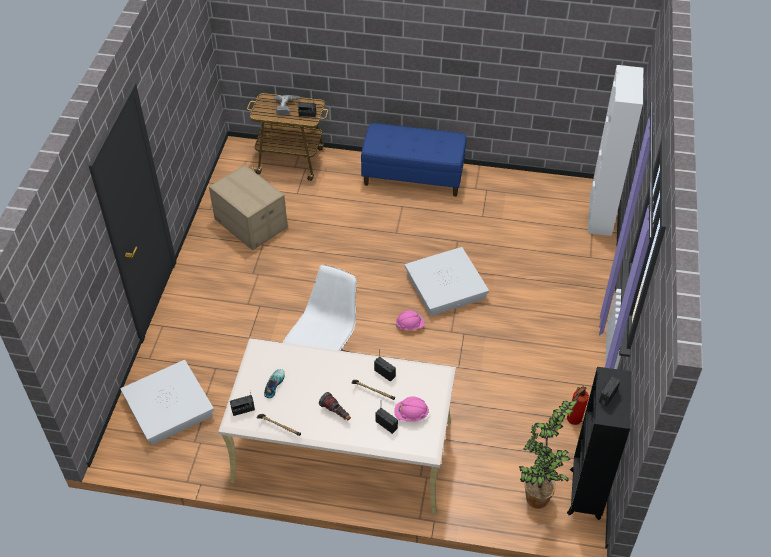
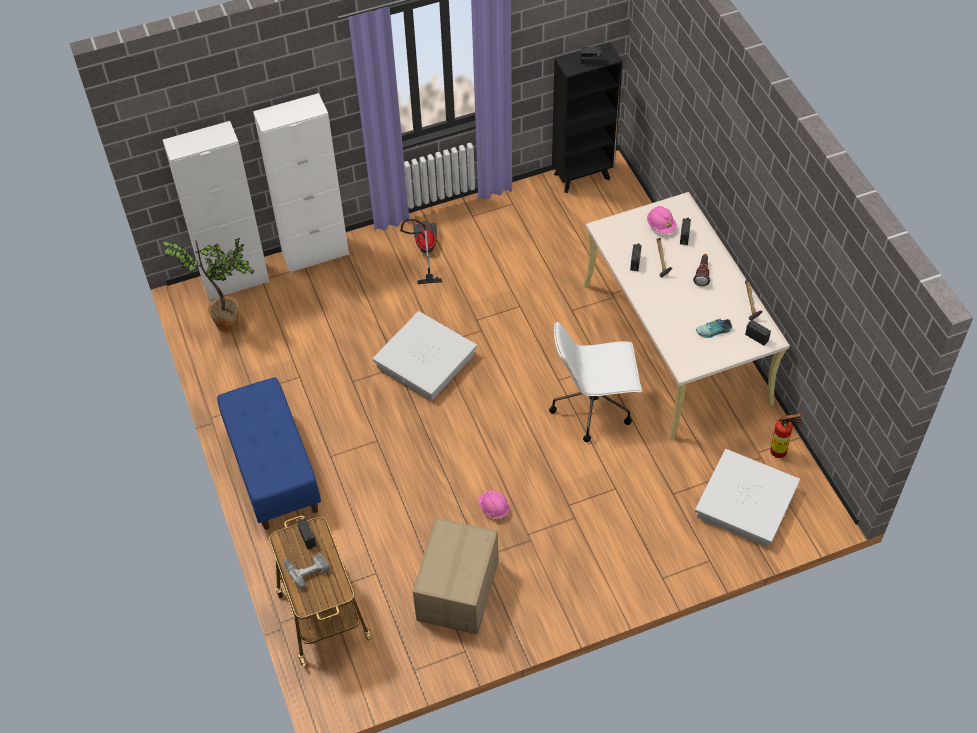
camera: 120 degrees left, 5 degrees up
(410, 325) = (498, 365): pink hard hat -> pink hard hat (494, 508)
(537, 501) = (614, 200): potted plant -> potted plant (230, 322)
(560, 334) = (424, 251): none -> vacuum cleaner
(572, 421) = (517, 208): fire extinguisher -> fire extinguisher (781, 452)
(600, 268) = (315, 254): none -> white cabinet

